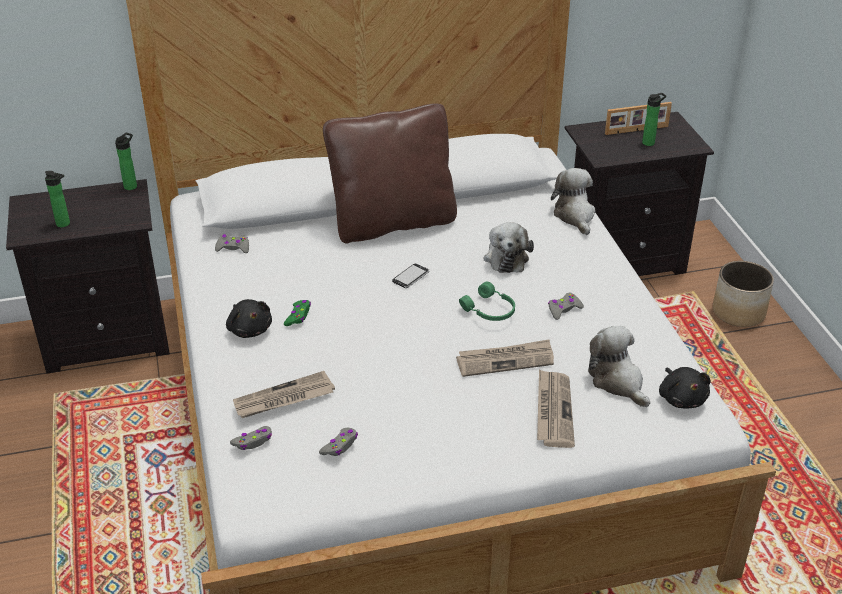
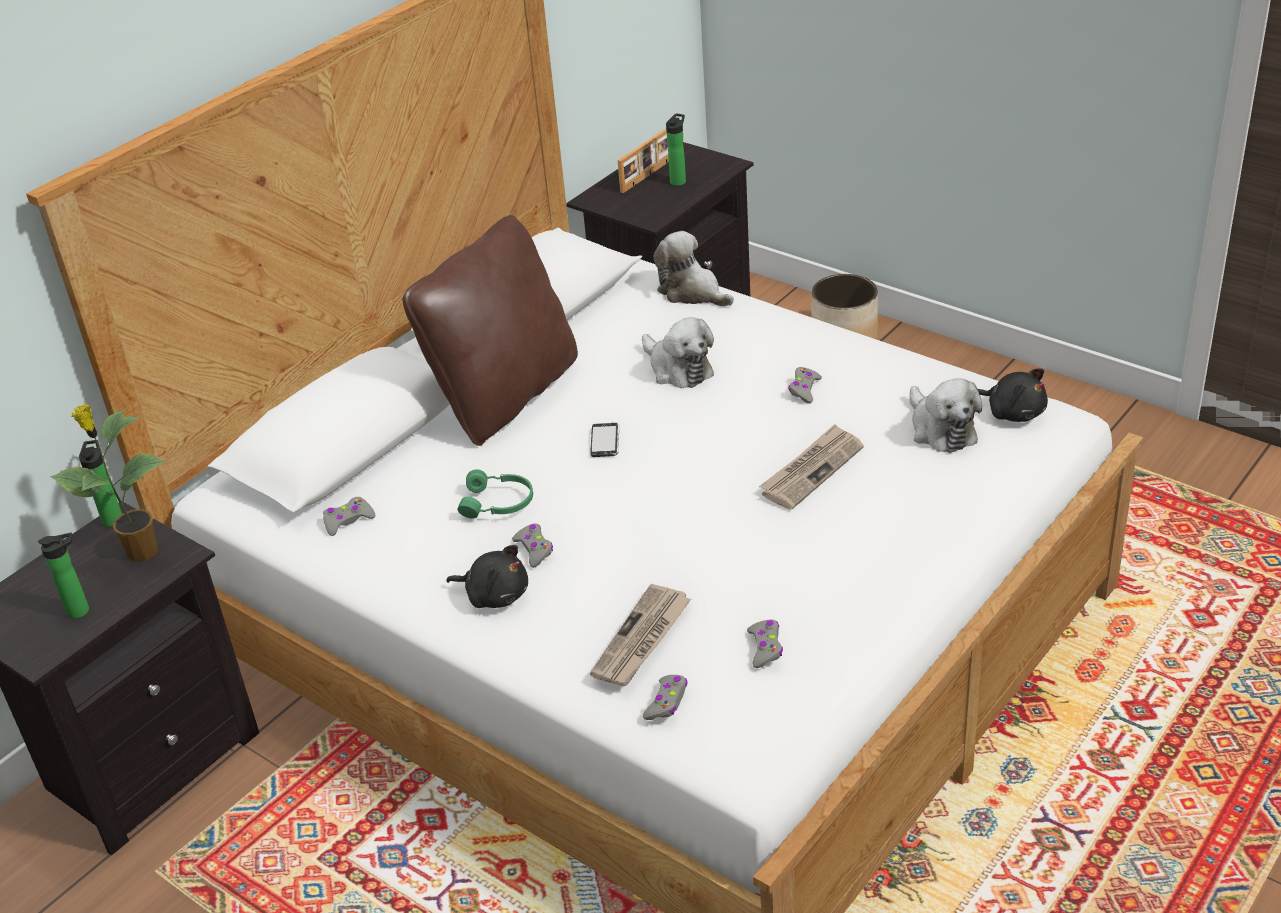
camera: 35 degrees left, 0 degrees up
(121, 210) = (140, 553): none -> potted plant
(298, 316) = (534, 549): green game controller -> grey game controller
(489, 310) = (734, 430): green headphones -> green headphones (498, 503)
(553, 410) = (919, 490): newspaper -> none
(618, 381) = (941, 429): plush toy -> plush toy turned 135 degrees counterclockwise

